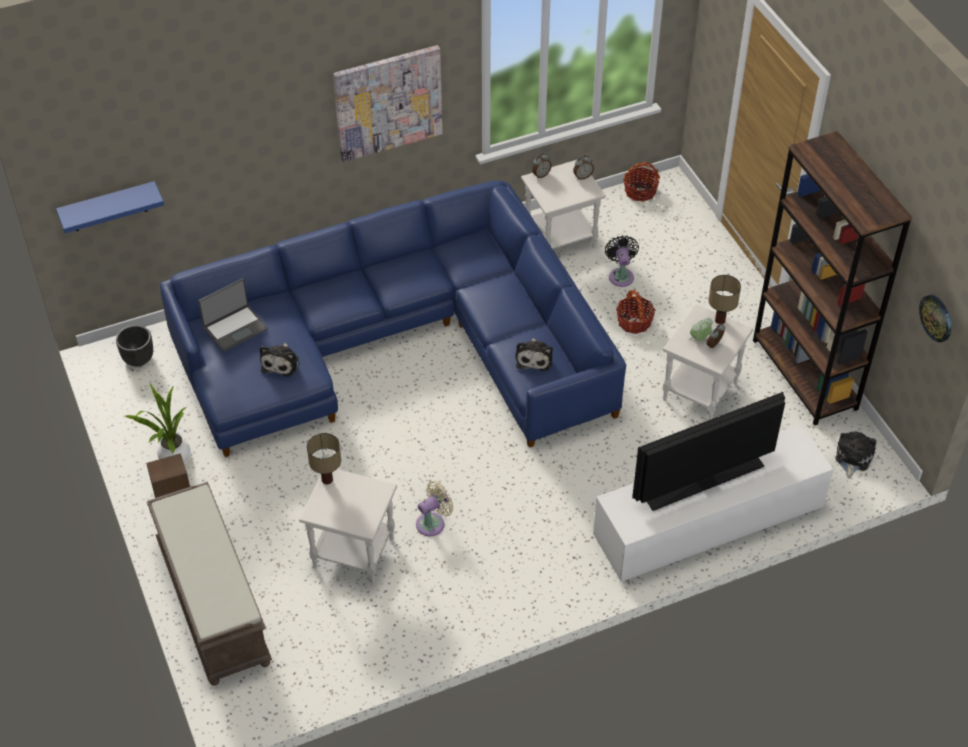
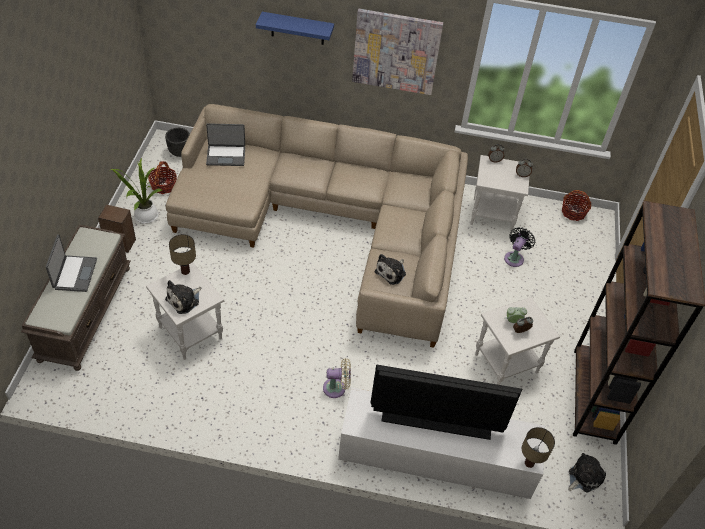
camera: 30 degrees right, 0 degrees up
(108, 207) = (184, 38): blue shelf -> blue shelf (297, 28)
(201, 556) = (74, 274): none -> laptop
(281, 362) = (234, 189): plush toy -> plush toy (184, 300)
(397, 345) = (332, 223): blue sofa -> beige sofa
(433, 523) = (254, 344): beige fan -> beige fan (337, 388)
(634, 322) = (498, 292): basket -> basket (163, 185)
(720, 321) = (539, 318): table lamp -> table lamp (529, 463)
(936, 318) = (685, 401): wall clock -> none

